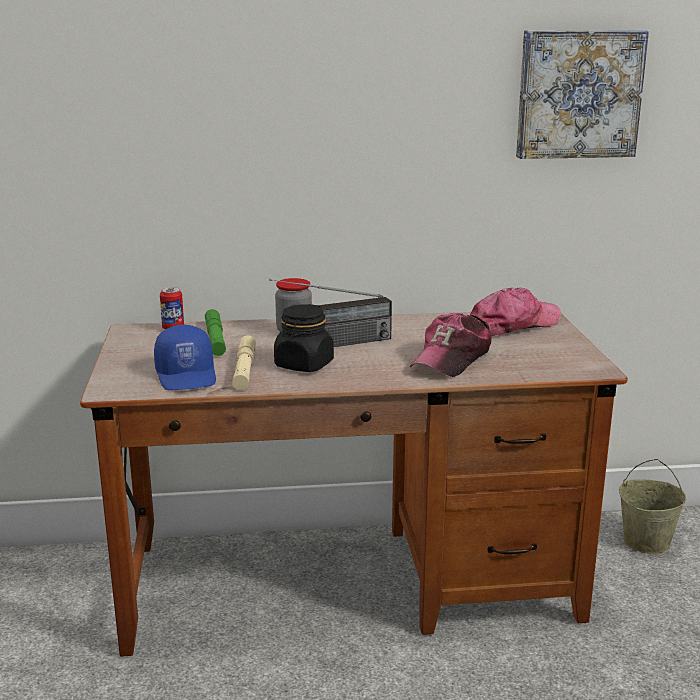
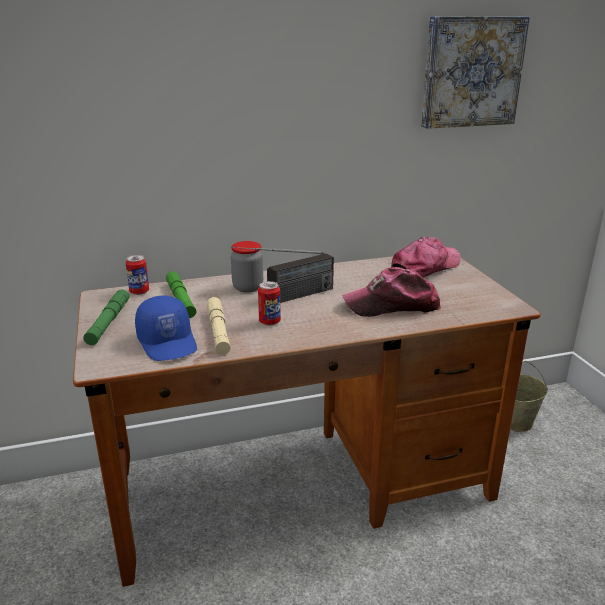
camera: 10 degrees left, 5 degrees up
(131, 354) = (108, 322): none -> green flashlight
(304, 365) = (269, 322): black jar -> can
(451, 359) = (392, 305): cap -> cap turned 60 degrees clockwise

